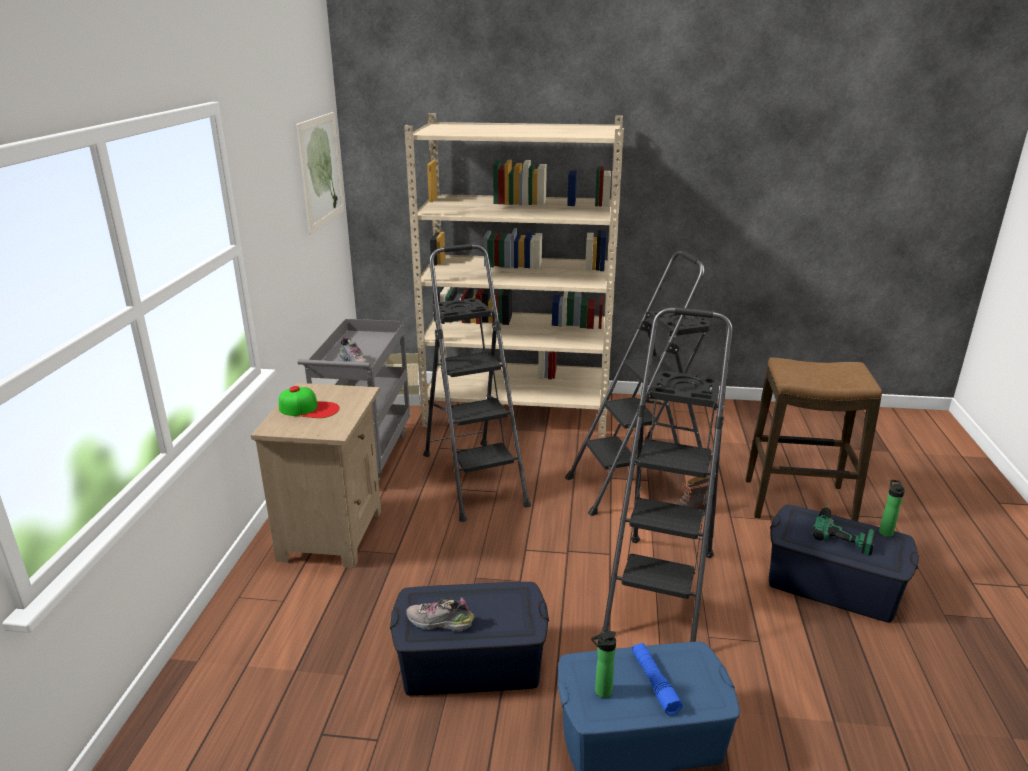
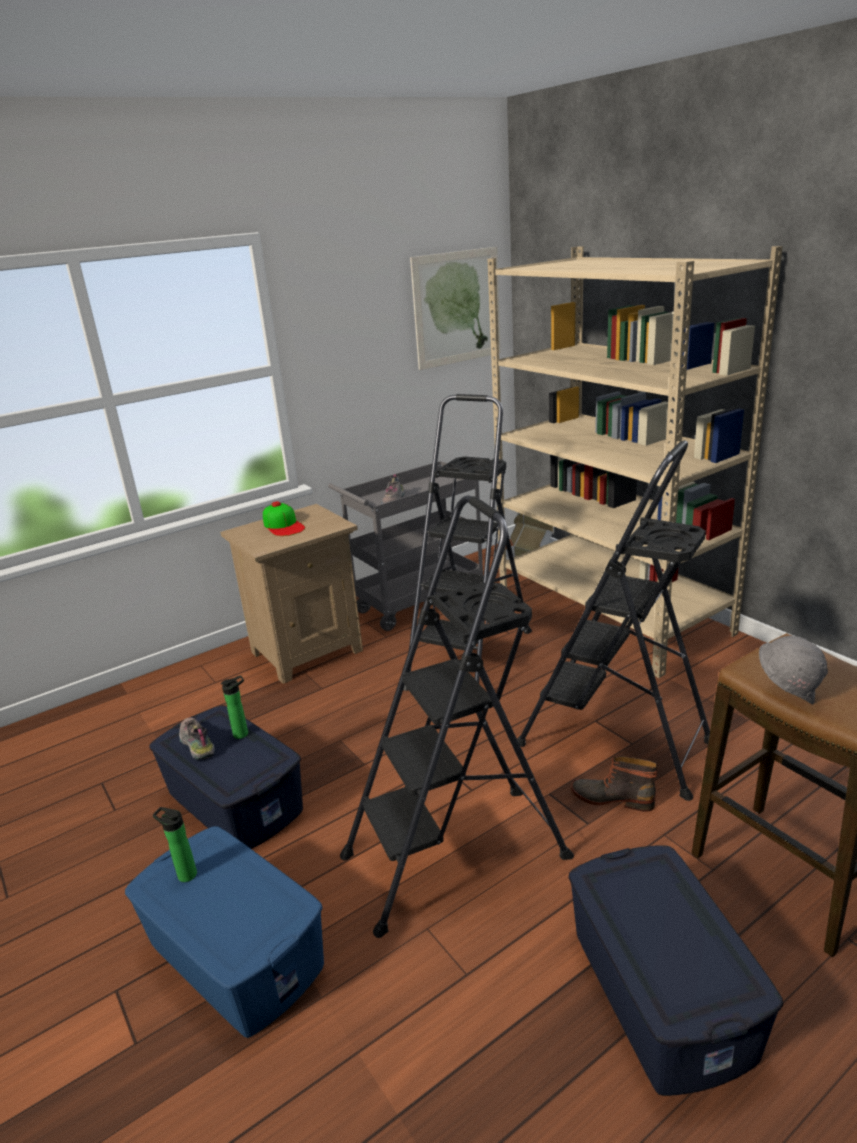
camera: 50 degrees right, 0 degrees up
(654, 683) = (226, 901): blue flashlight -> none
(822, 384) = (787, 695): none -> grey hard hat
(844, 530) = (687, 923): power drill -> none
(885, 532) = (748, 966): bottle -> bottle (243, 733)

